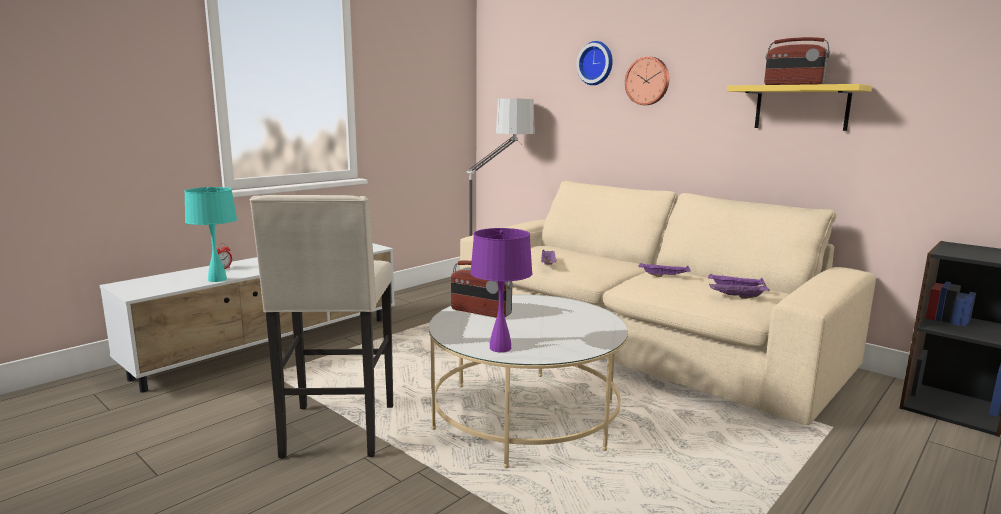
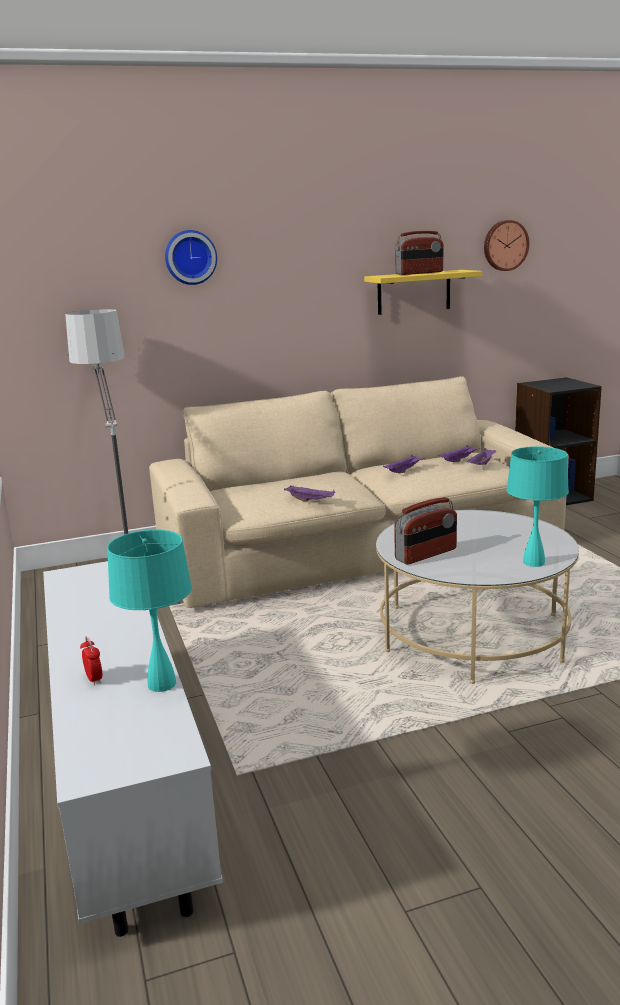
camera: 60 degrees left, 5 degrees up
(337, 432) = (444, 741): beige stool -> none
(500, 348) = (533, 562): purple table lamp -> turquoise table lamp
(648, 81) = (262, 275): wall clock -> wall clock (505, 245)

